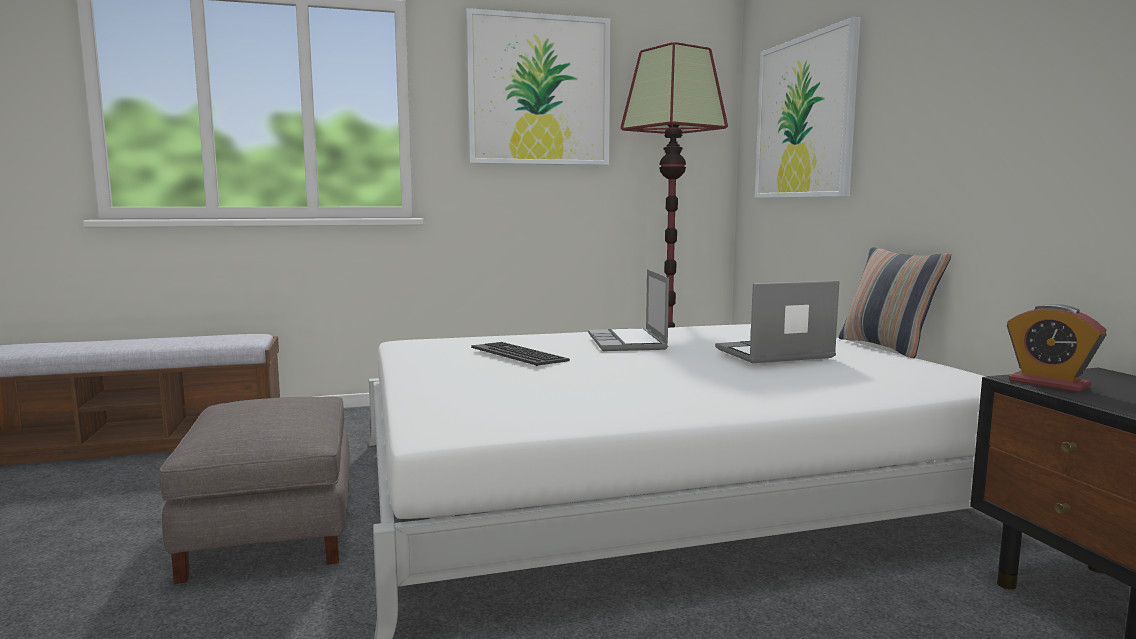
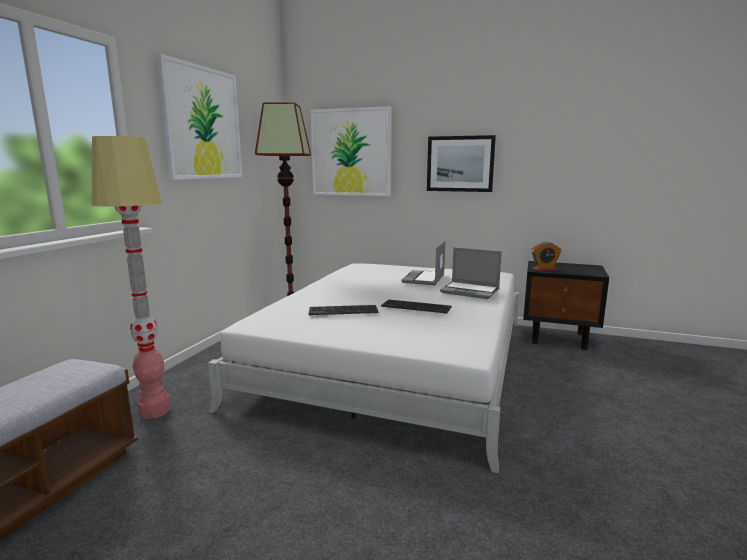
camera: 55 degrees left, 5 degrees up
(273, 529) = (311, 477): grey ottoman -> none
(348, 426) = (154, 411): none -> floor lamp
(607, 374) = (416, 307): none -> keyboard
(628, 342) = (357, 289): laptop -> laptop (470, 291)
(886, 347) = (429, 266): pillow -> none
(963, 116) = (460, 164): none -> picture

